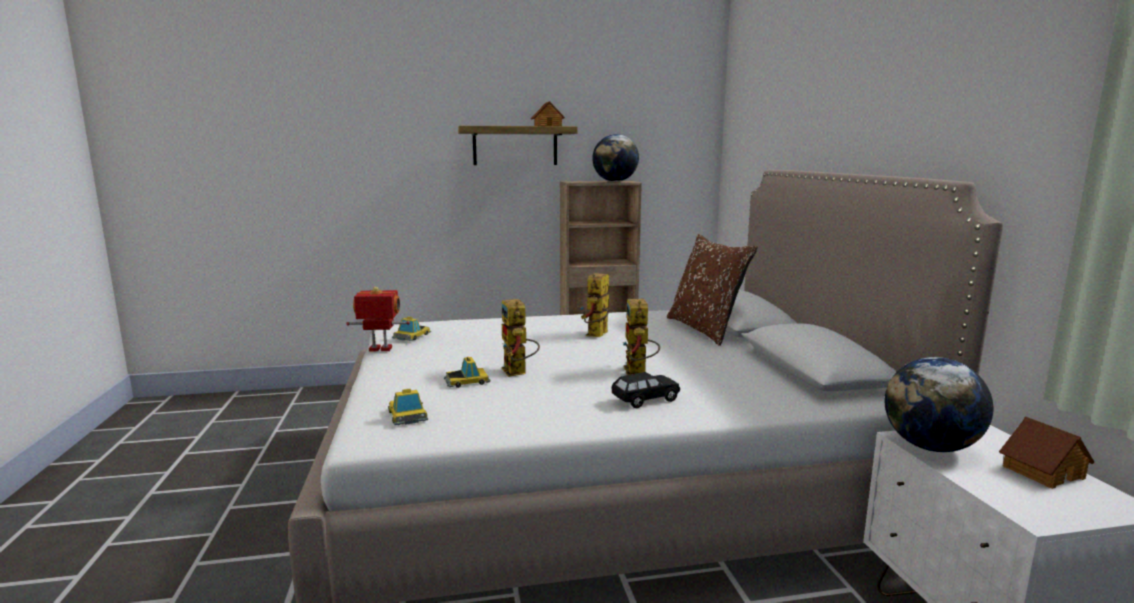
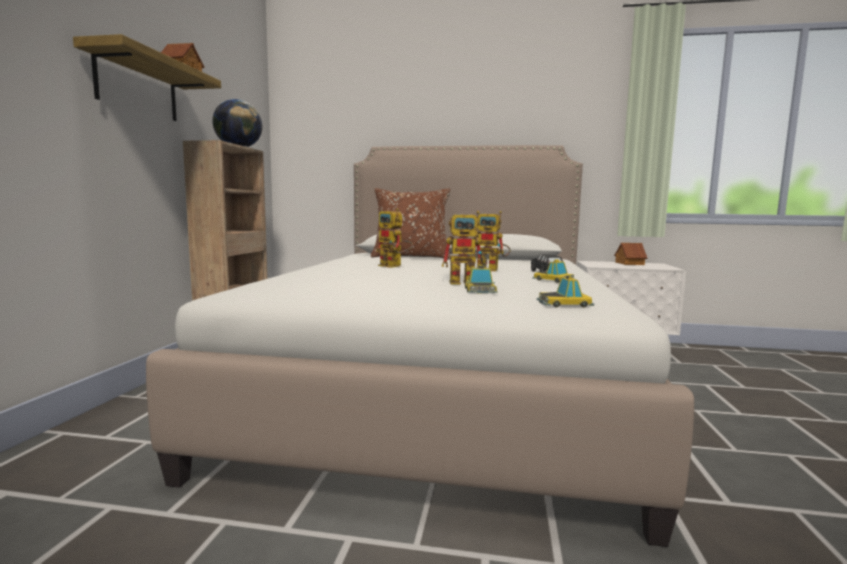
camera: 70 degrees left, 5 degrees down
(380, 349) = (333, 301): toy robot -> none
(412, 336) = (303, 290): toy car -> toy car (553, 280)
(930, 447) = (605, 266): globe -> none

